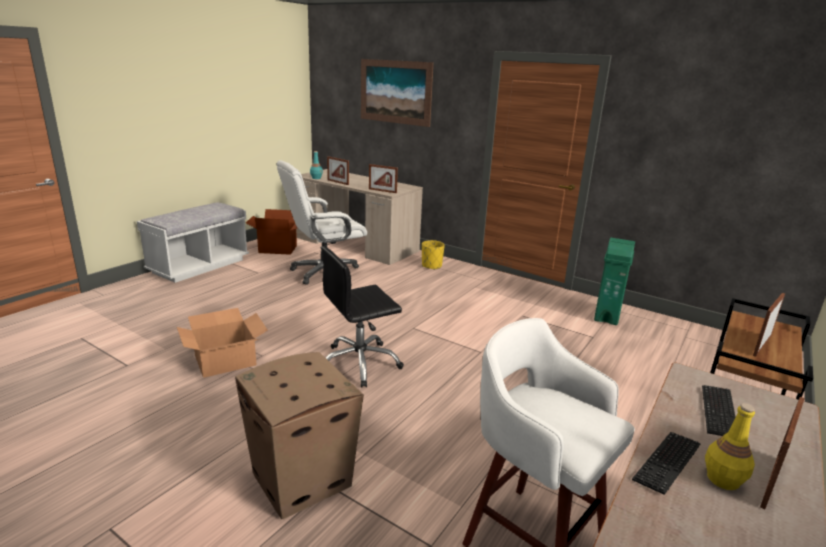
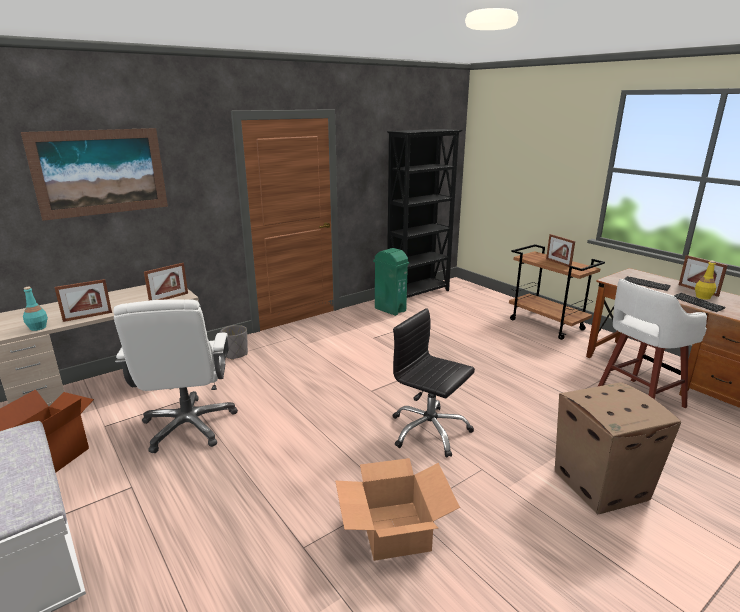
camera: 70 degrees left, 0 degrees up
(359, 363) = (429, 431): black office chair -> black office chair turned 135 degrees clockwise
(431, 266) = (236, 354): yellow planter -> grey planter
(686, 329) = (419, 293): none -> black bookcase

